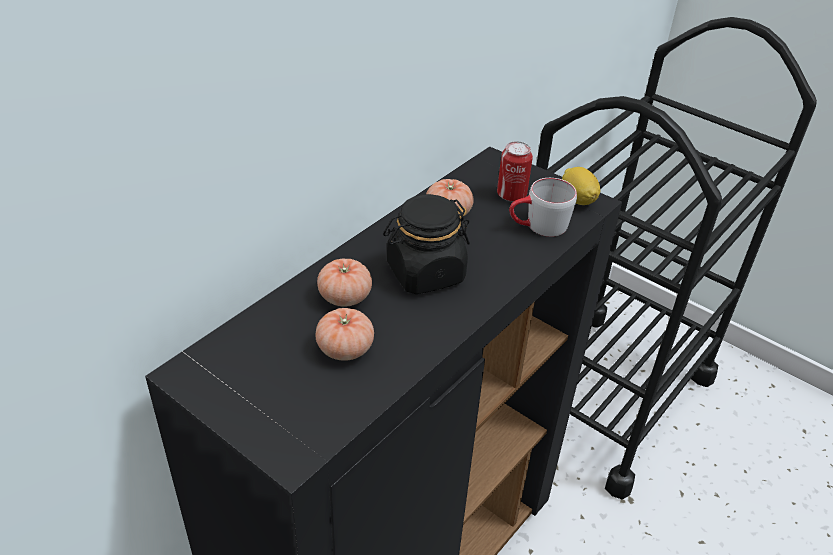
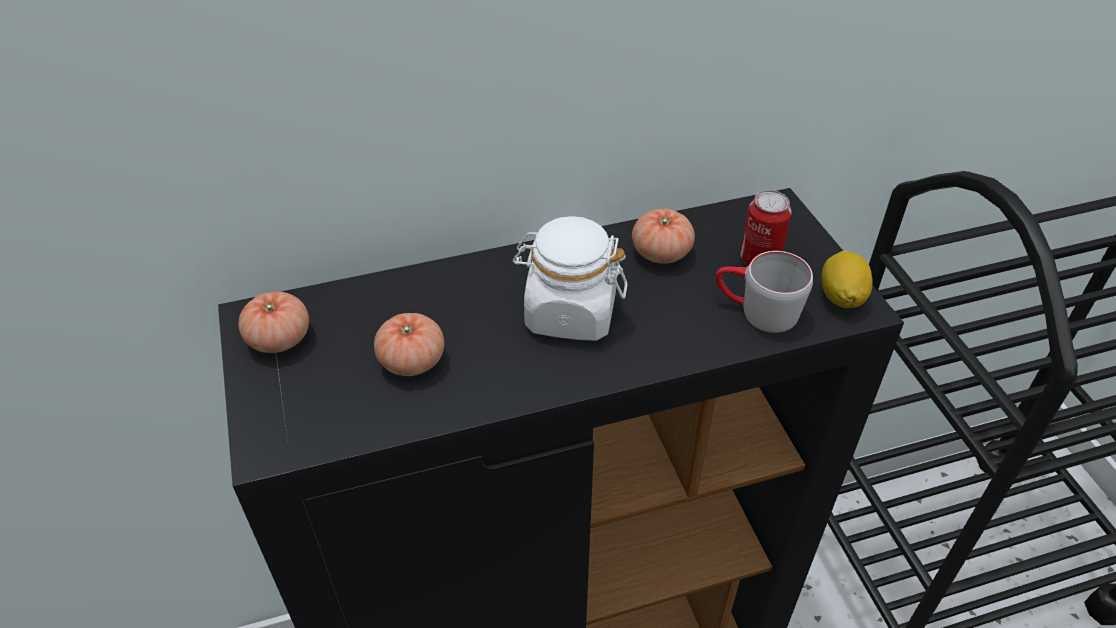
camera: 35 degrees right, 5 degrees up
(345, 296) = (462, 304): tomato -> tomato (279, 338)
(425, 273) = (570, 313): black jar -> white jar

